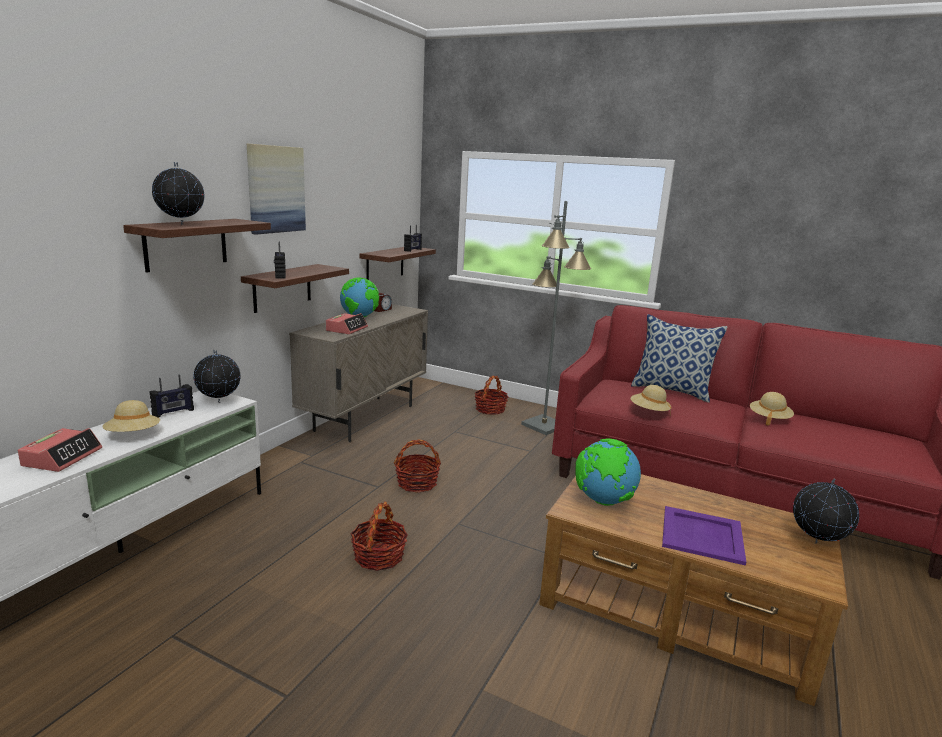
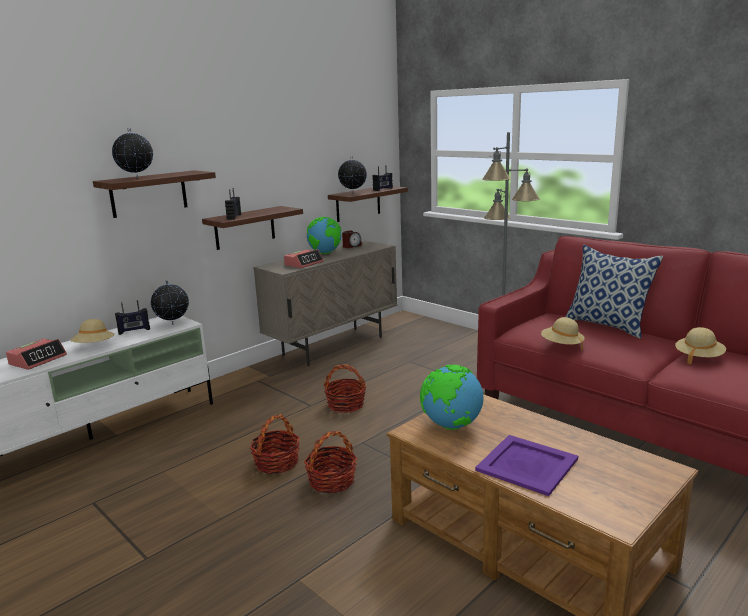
camera: 20 degrees right, 0 degrees up
(275, 189) = (233, 143): picture -> none
(490, 409) = (456, 342): basket -> basket (331, 481)
(817, 543) = (652, 485): globe -> globe (353, 193)

